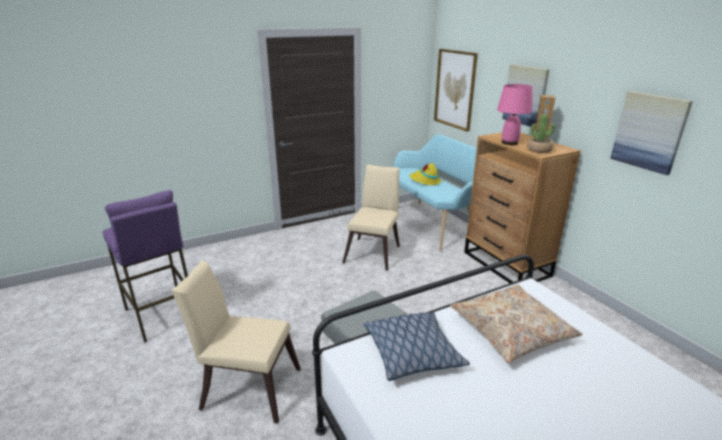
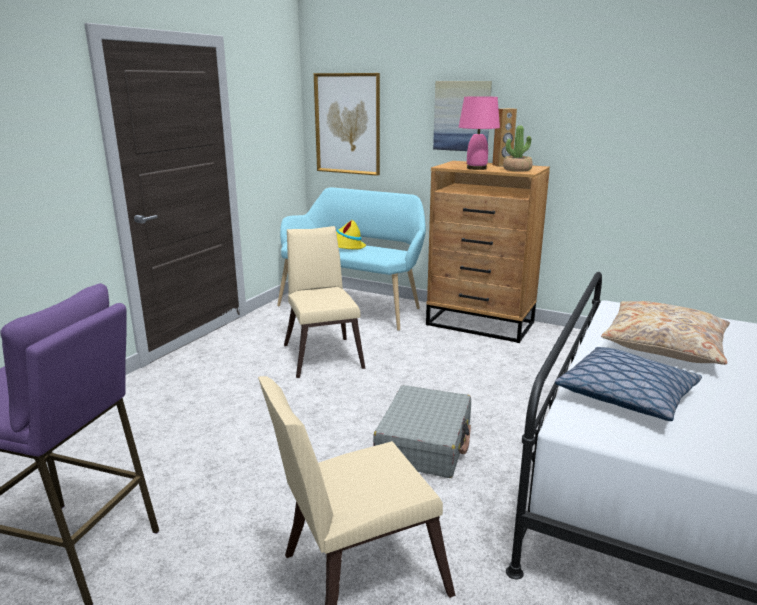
camera: 35 degrees left, 5 degrees down
(649, 132) = (626, 131): picture -> none

